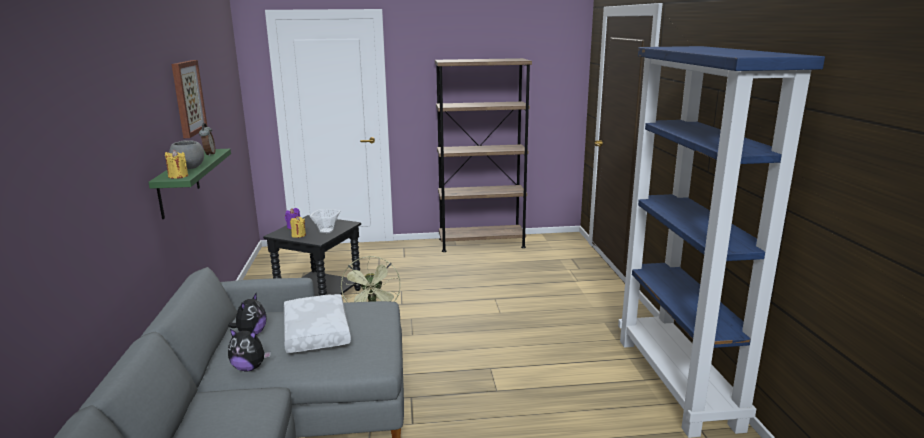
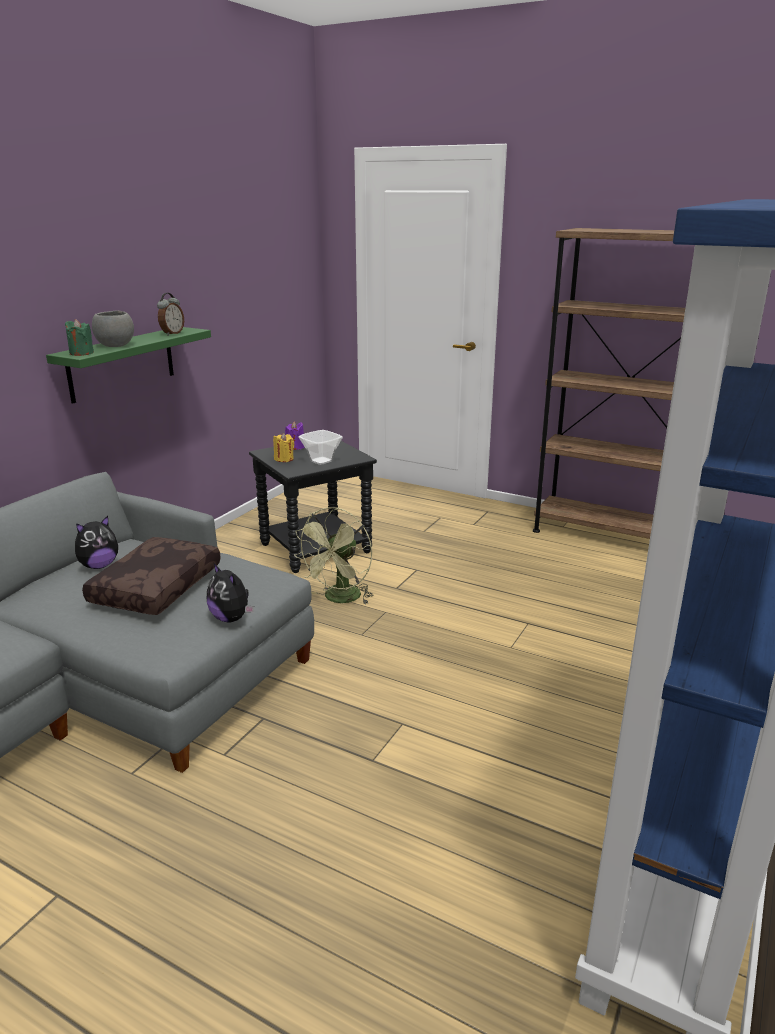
camera: 35 degrees right, 5 degrees up
(178, 176) = (81, 353): yellow candle -> green candle
(187, 98) = (167, 259): picture -> none
(249, 368) = (46, 605): plush toy -> plush toy (231, 618)
(315, 332) = (155, 587): white pillow -> brown pillow

